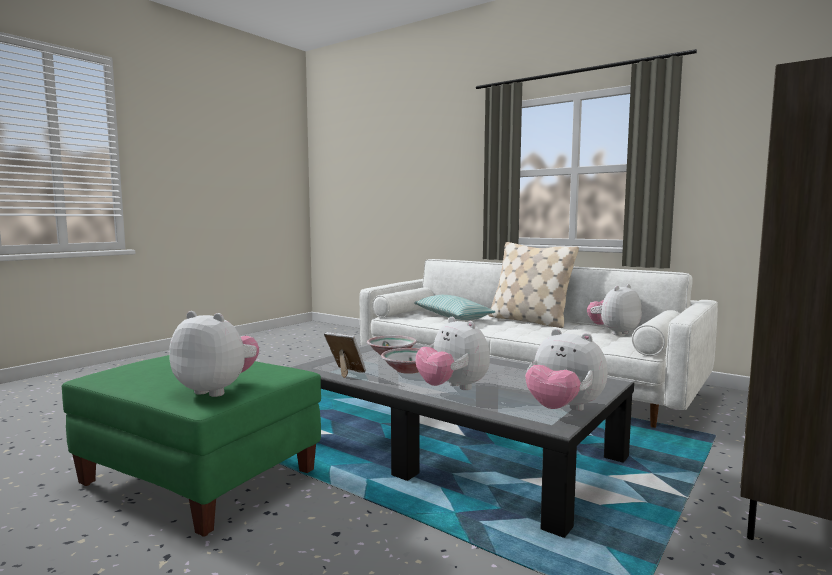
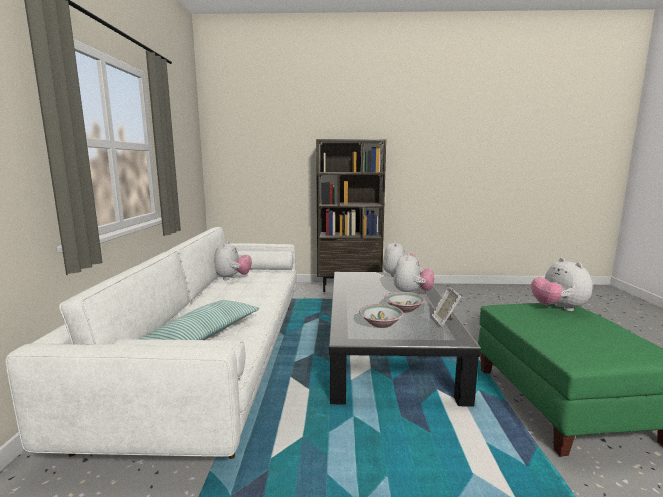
camera: 125 degrees left, 5 degrees up
(529, 321) = (202, 302): beige pillow -> none
(614, 332) = (232, 278): plush toy -> plush toy turned 105 degrees counterclockwise

